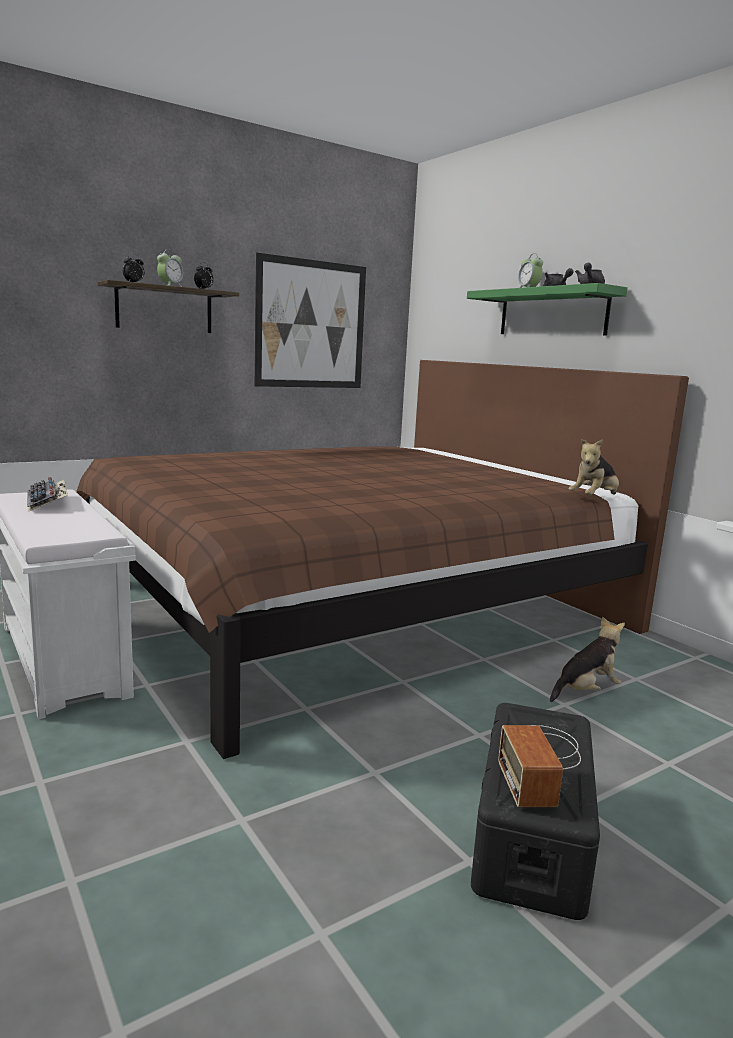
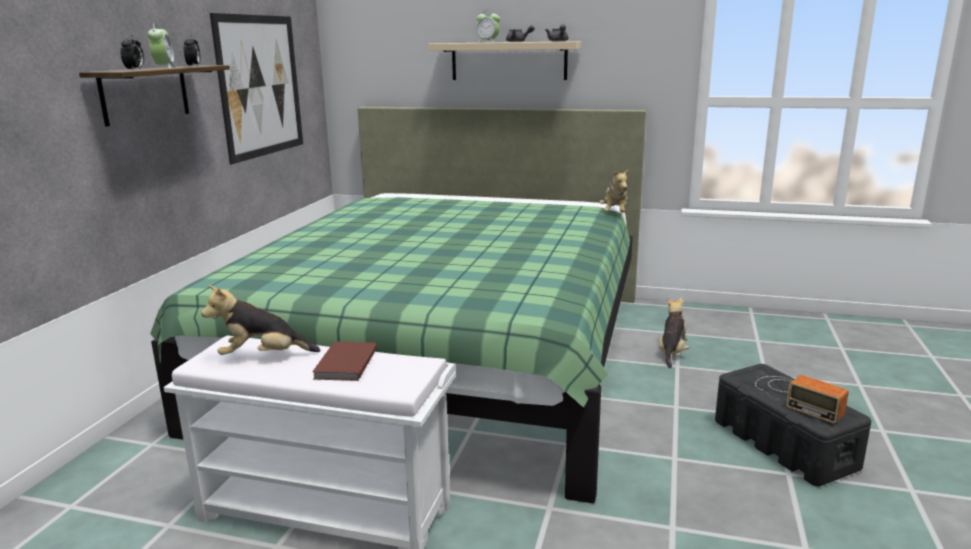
camera: 40 degrees left, 5 degrees up
(48, 502) = (263, 356): keyboard -> plush toy
(66, 519) = (344, 364): none -> brown book
(352, 605) = (445, 356): brown bed -> green bed
(552, 313) = (508, 61): green shelf -> beige shelf

